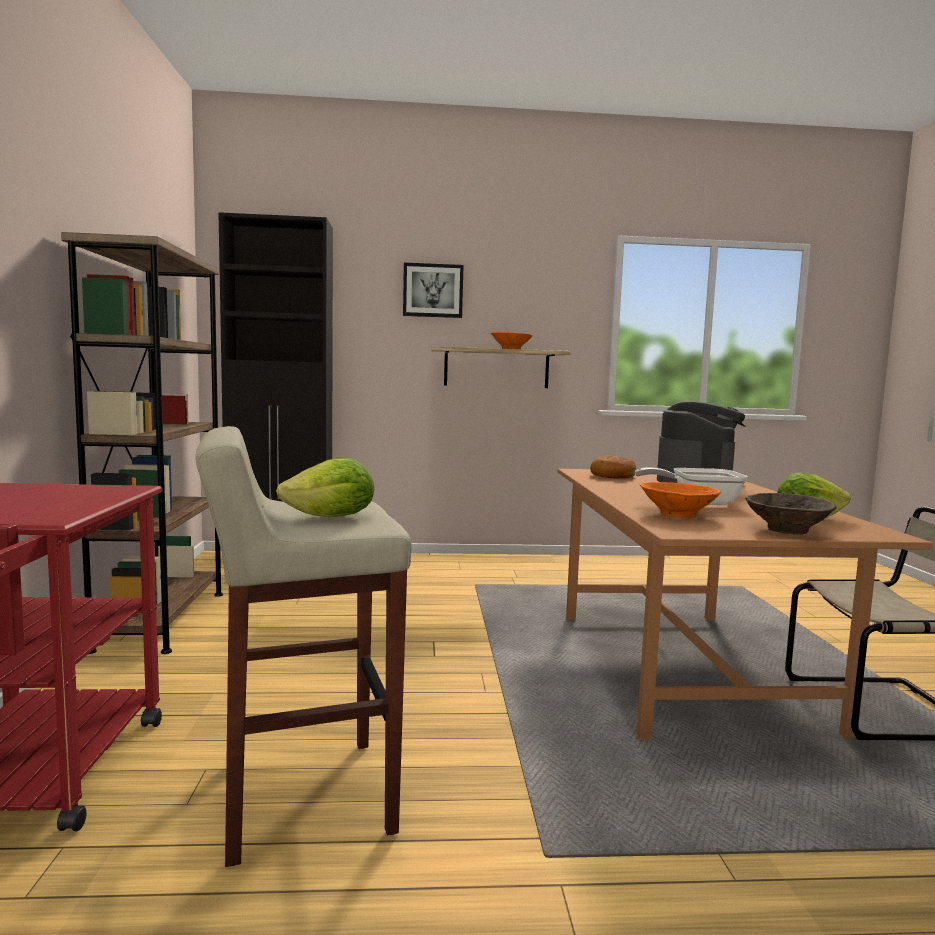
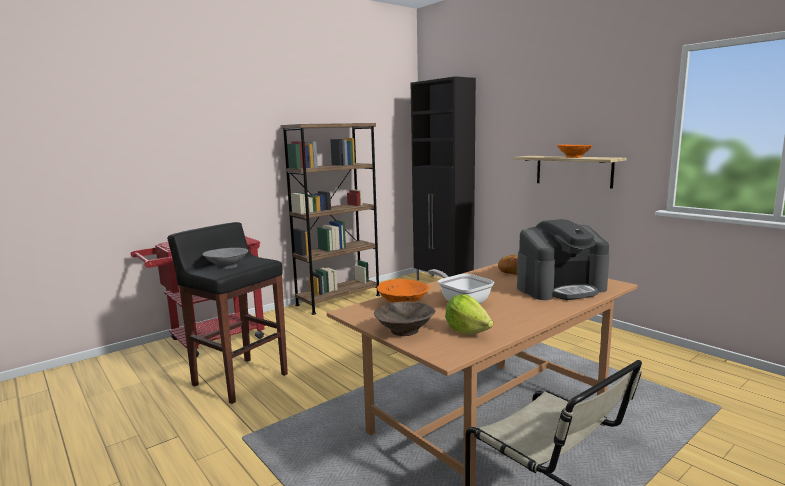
camera: 55 degrees right, 5 degrees up
(302, 797) = (239, 379): beige stool -> black stool
(332, 518) = (227, 267): lettuce -> grey bowl
(433, 290) = (531, 113): picture -> none

